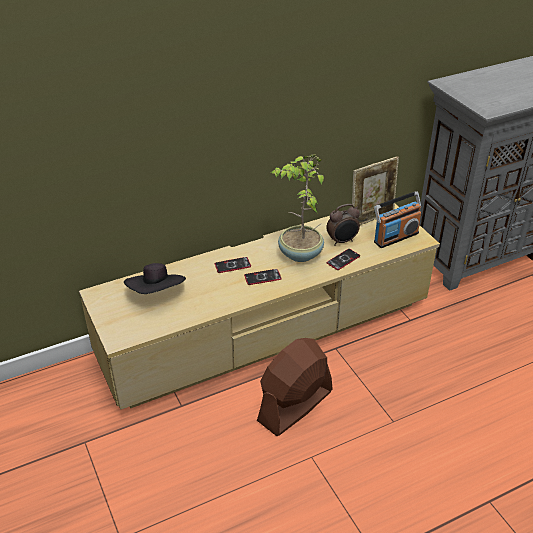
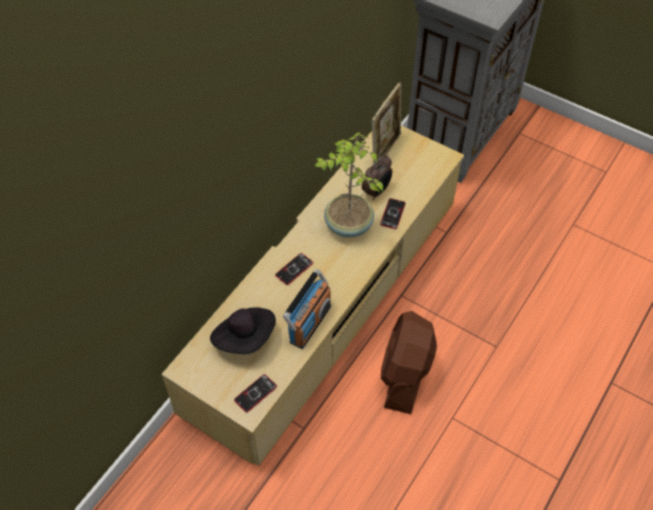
camera: 30 degrees left, 15 degrees up
(262, 277) = (333, 270): phone -> phone (255, 393)
(395, 237) = (421, 165): radio -> radio (309, 323)

